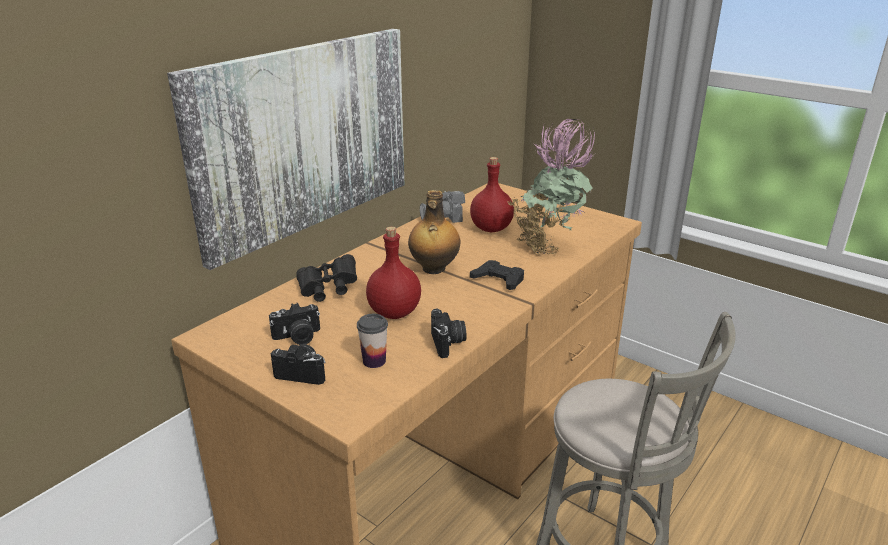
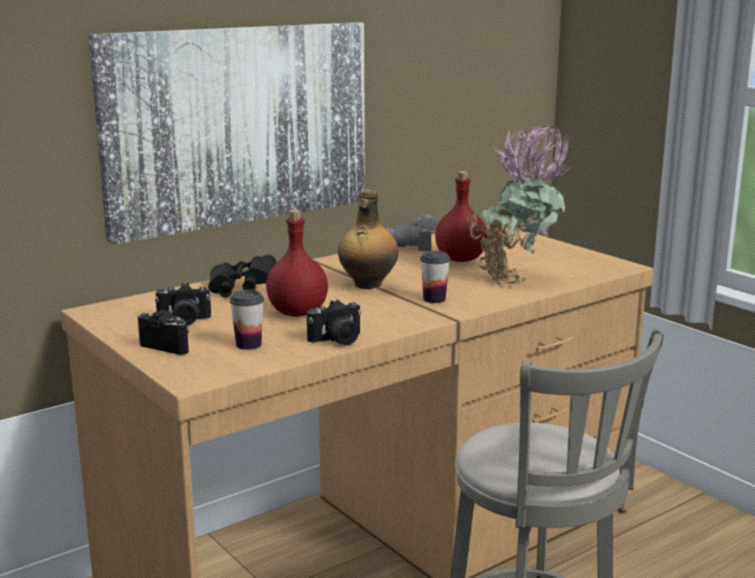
camera: 15 degrees right, 10 degrees down
(448, 343) = (337, 340): camera -> camera turned 60 degrees clockwise
(498, 280) = (434, 299): black game controller -> cup

